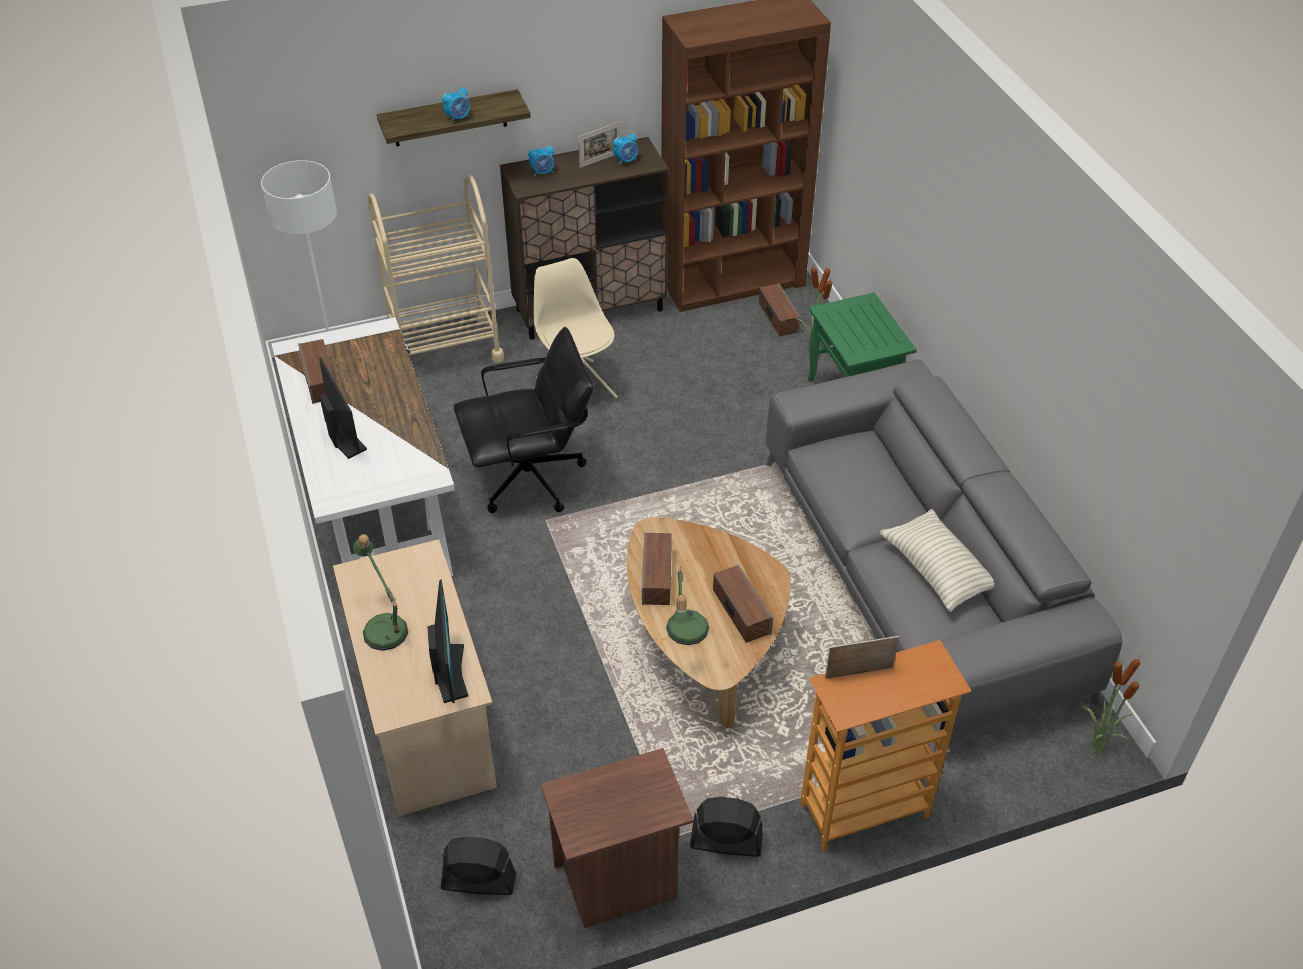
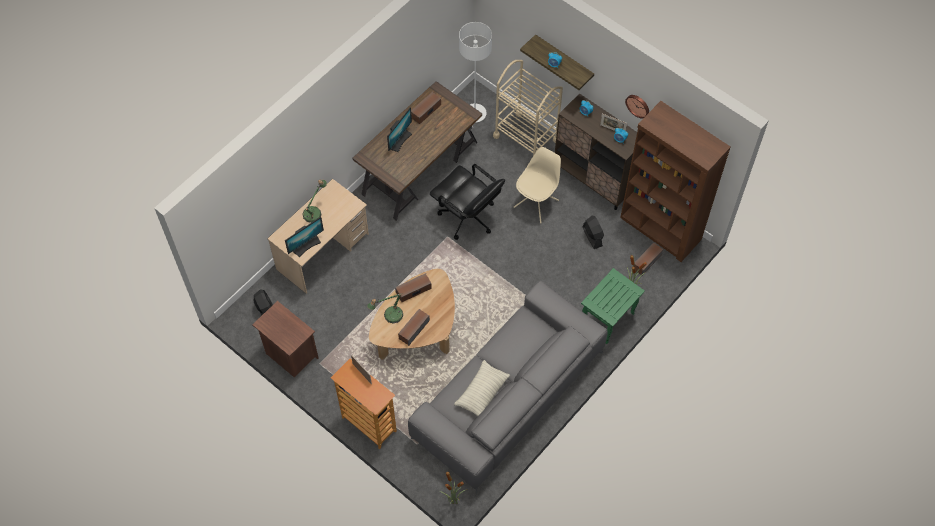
camera: 60 degrees right, 15 degrees up
(374, 497) = (419, 167): white desk -> brown desk
(616, 78) = (638, 105): none -> wall clock
(725, 842) = (327, 382): black fan -> black fan (592, 236)

